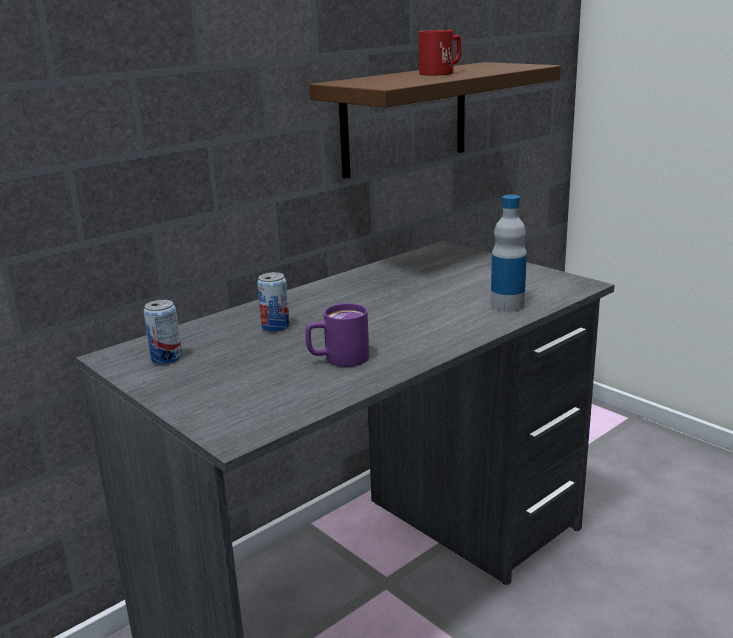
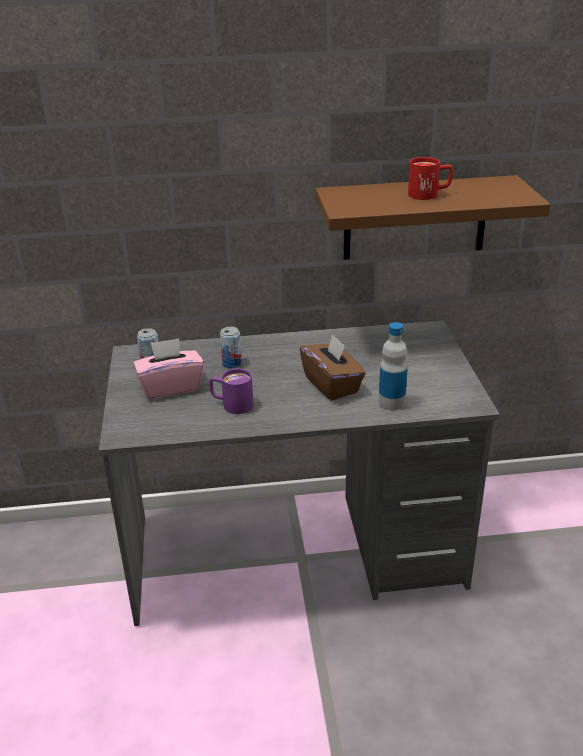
camera: 35 degrees right, 10 degrees up
(229, 369) = (171, 387): none -> pink tissue box
(422, 310) = (332, 385): none -> brown tissue box

